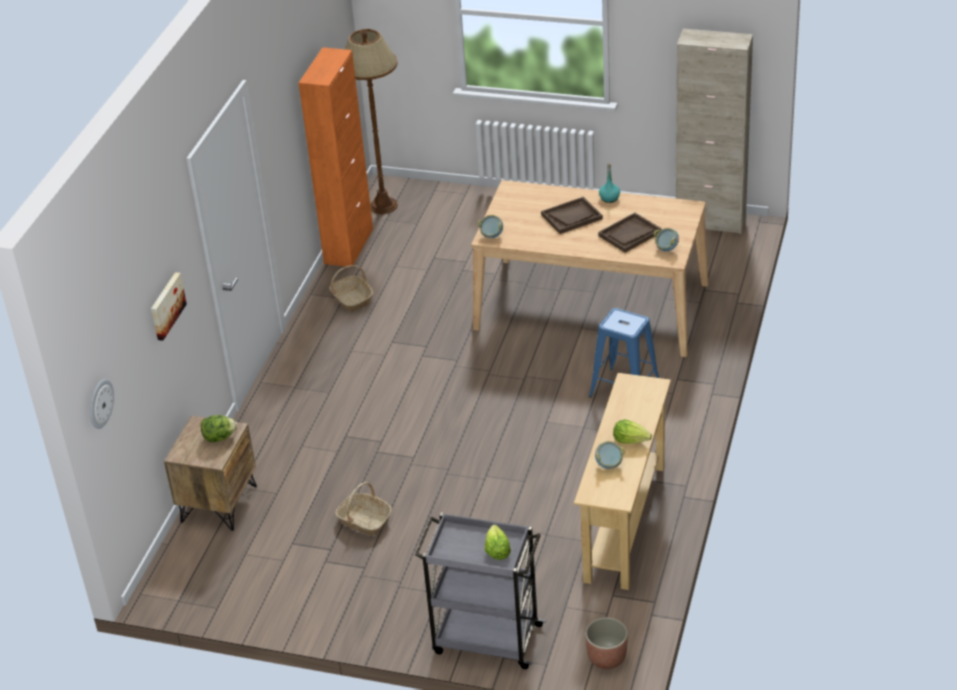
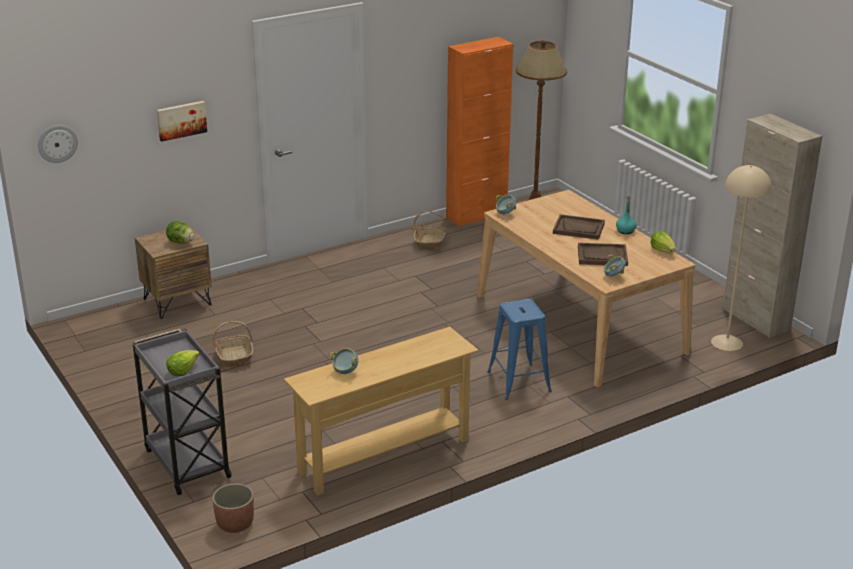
camera: 40 degrees right, 10 degrees down
(631, 440) = (386, 367): lettuce -> lettuce (663, 250)
(719, 256) = (726, 342): none -> beige floor lamp

